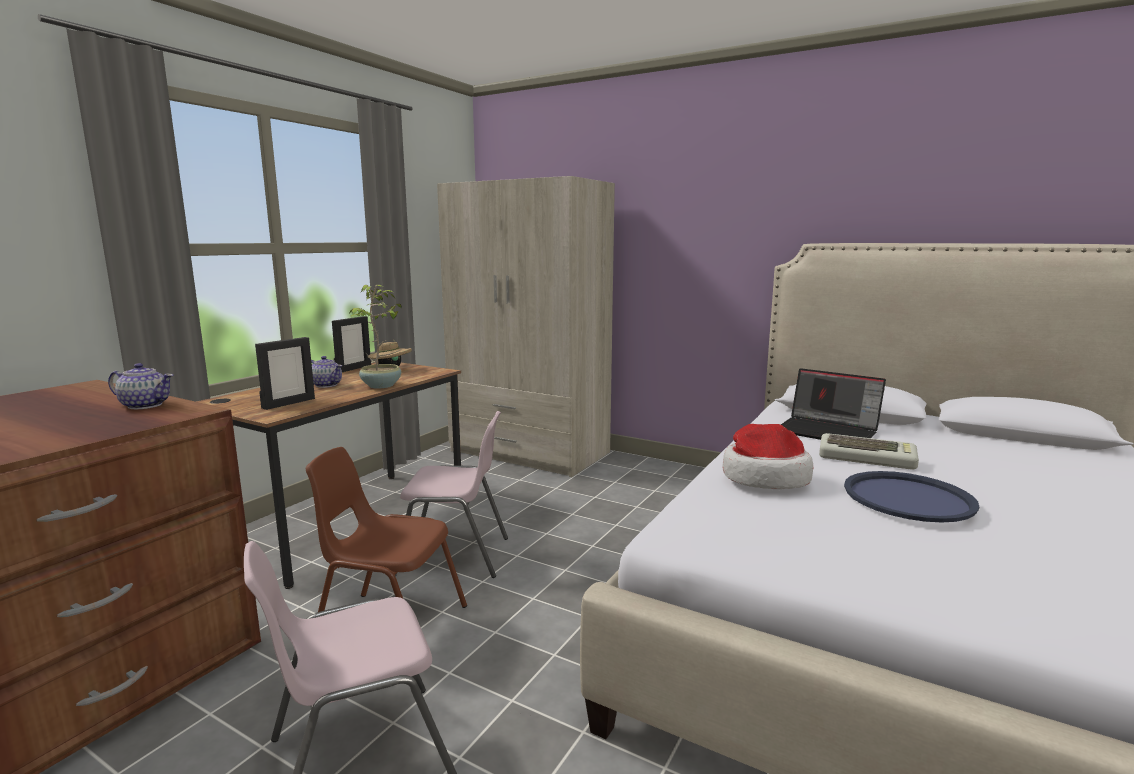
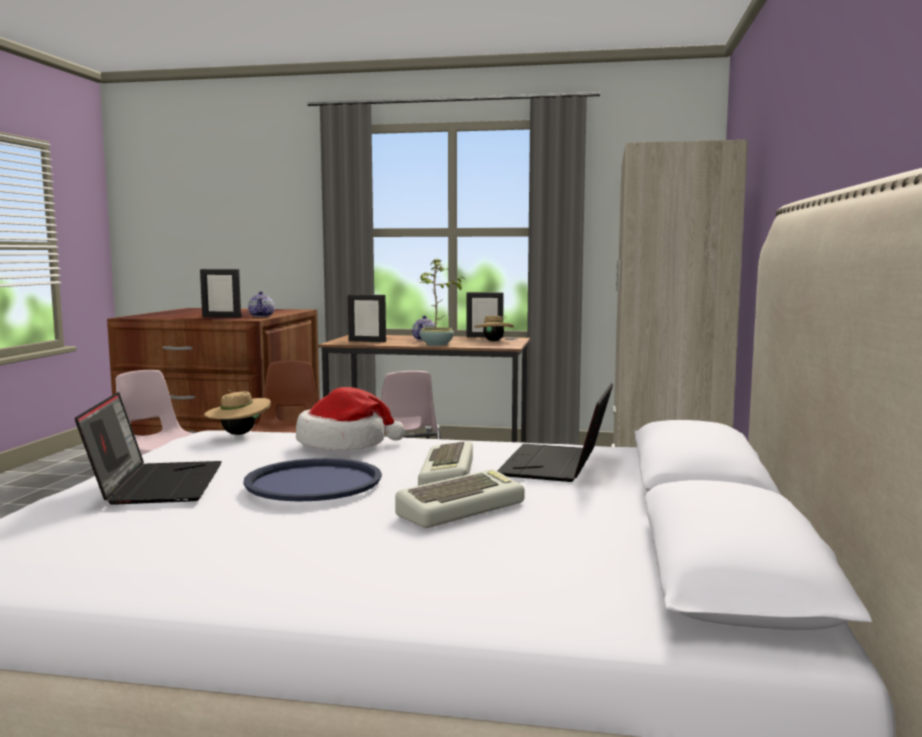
camera: 70 degrees right, 5 degrees down
(87, 424) = (222, 316): none -> picture frame
(705, 519) = (238, 434): none -> beige hat
(934, 566) = (156, 484): none -> laptop
(948, 465) = (460, 508): none -> keyboard

